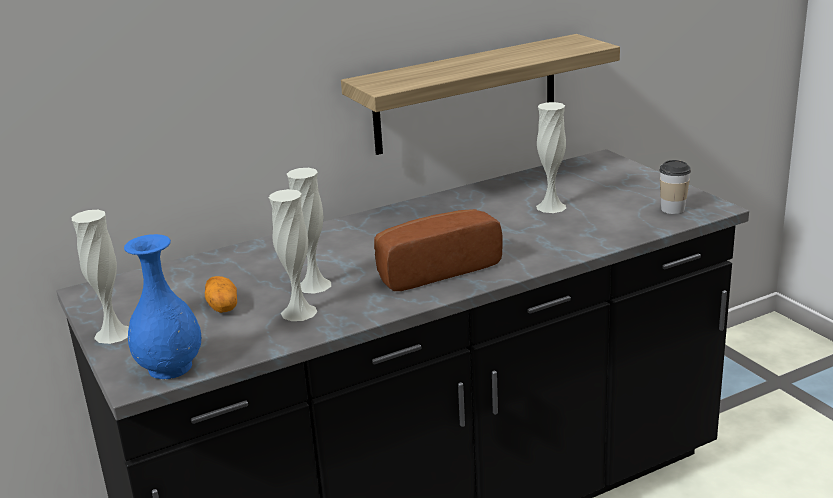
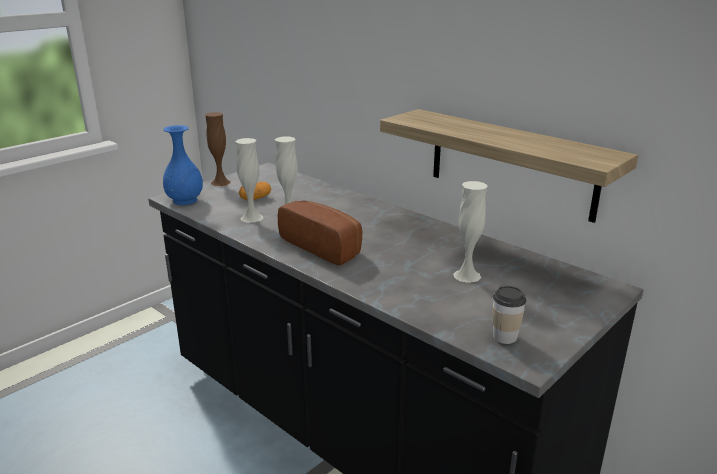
camera: 70 degrees right, 0 degrees up
(113, 334) = (220, 182): white vase -> brown vase

